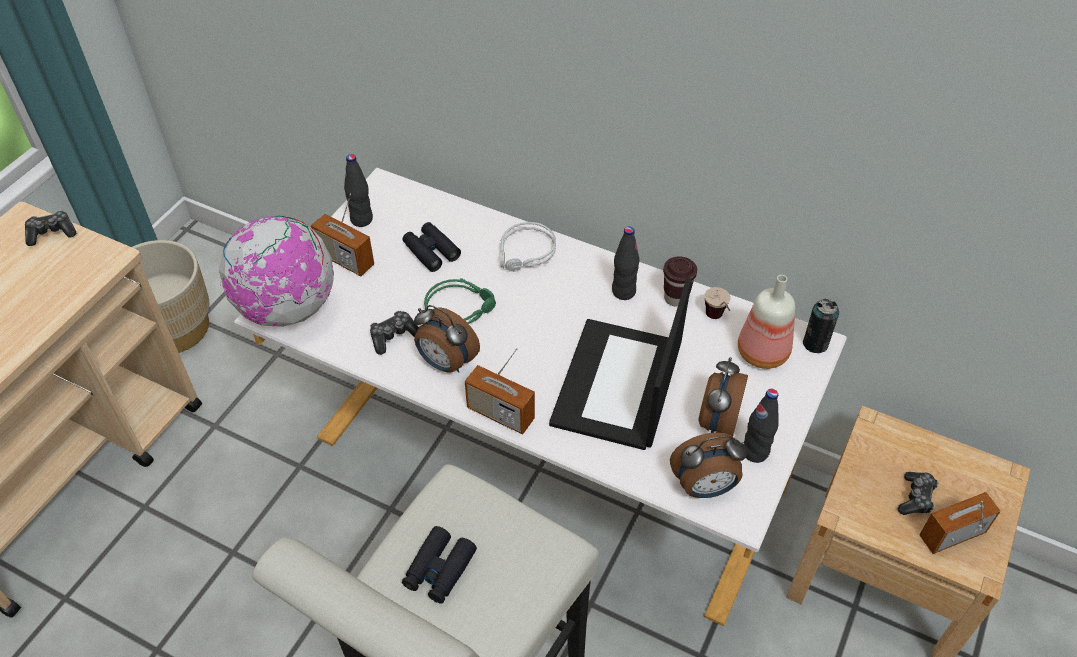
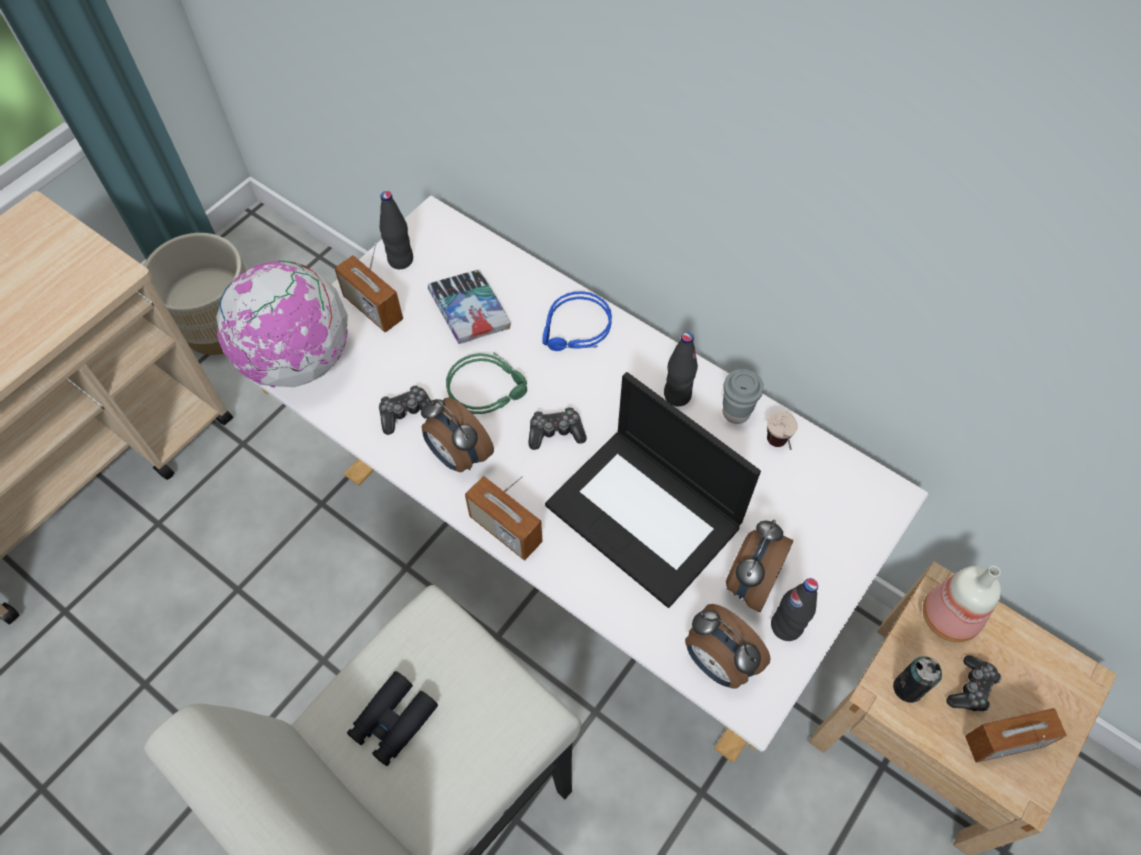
camera: 10 degrees right, 10 degrees up
(52, 233) = (61, 235): game controller -> game controller (555, 432)
(431, 251) = (469, 311): black binoculars -> book
(526, 254) = (576, 330): grey headphones -> blue headphones
(618, 385) = (646, 515): laptop -> laptop turned 75 degrees counterclockwise
(675, 298) = (736, 412): brown cup -> grey cup
(704, 487) = (717, 662): alarm clock -> alarm clock turned 45 degrees clockwise
(764, 353) = (824, 500): bottle -> bottle (950, 618)
(815, 343) = (888, 497): can -> can (907, 688)

